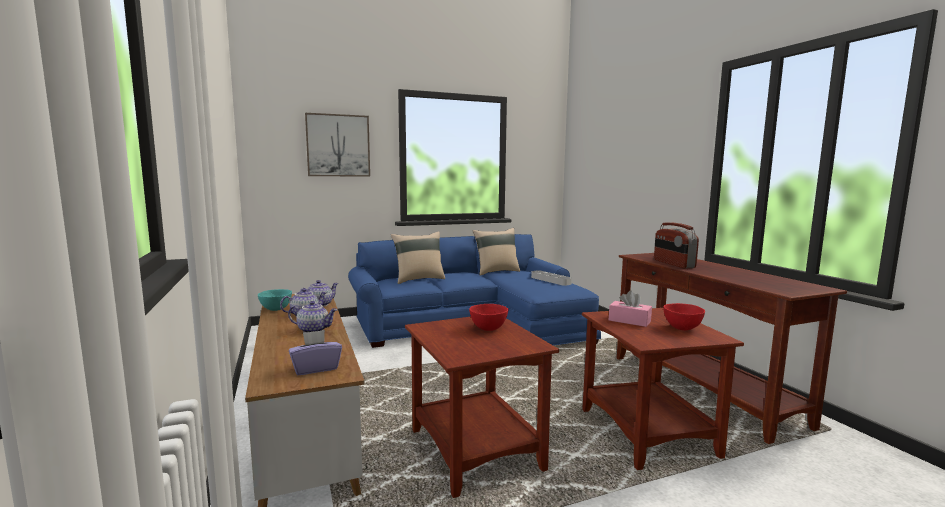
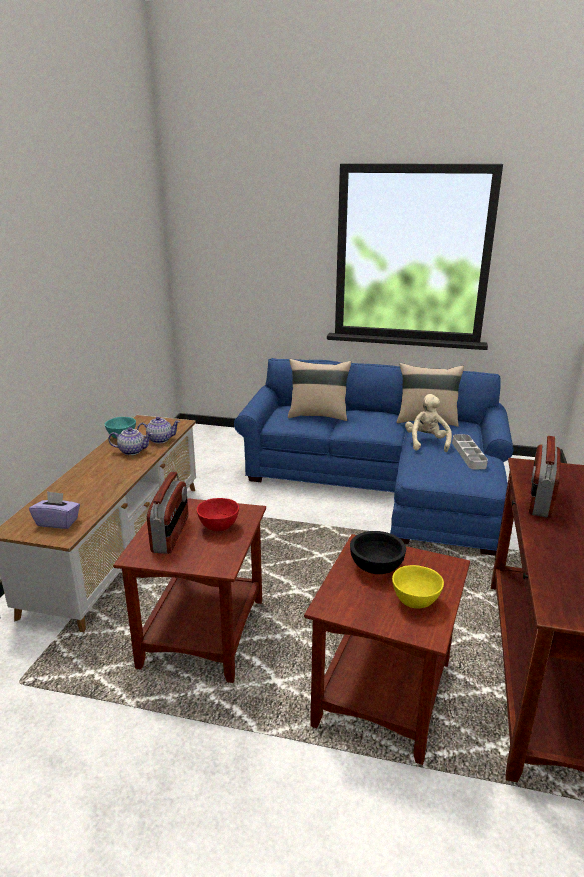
camera: 35 degrees right, 15 degrees up
(314, 330) = (113, 474): teapot -> none
(338, 145) = (265, 239): picture -> none
(459, 341) = (171, 534): none -> radio
(516, 280) = (426, 442): none -> beige plush toy
(629, 321) = (376, 567): pink tissue box -> black bowl
(682, 328) = (416, 601): red bowl -> yellow bowl

